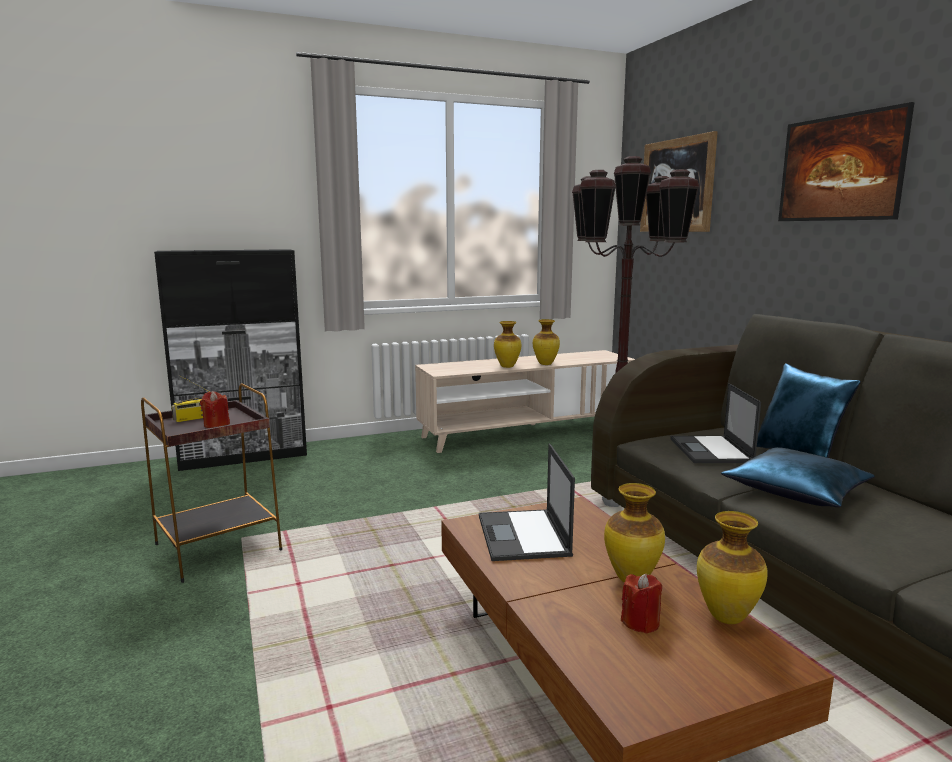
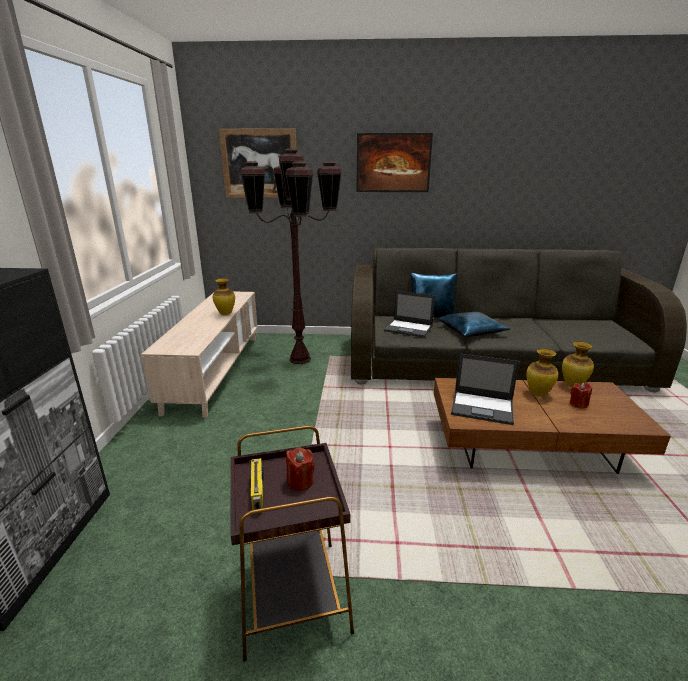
camera: 65 degrees left, 10 degrees up
(507, 366) = (212, 325): vase -> none

